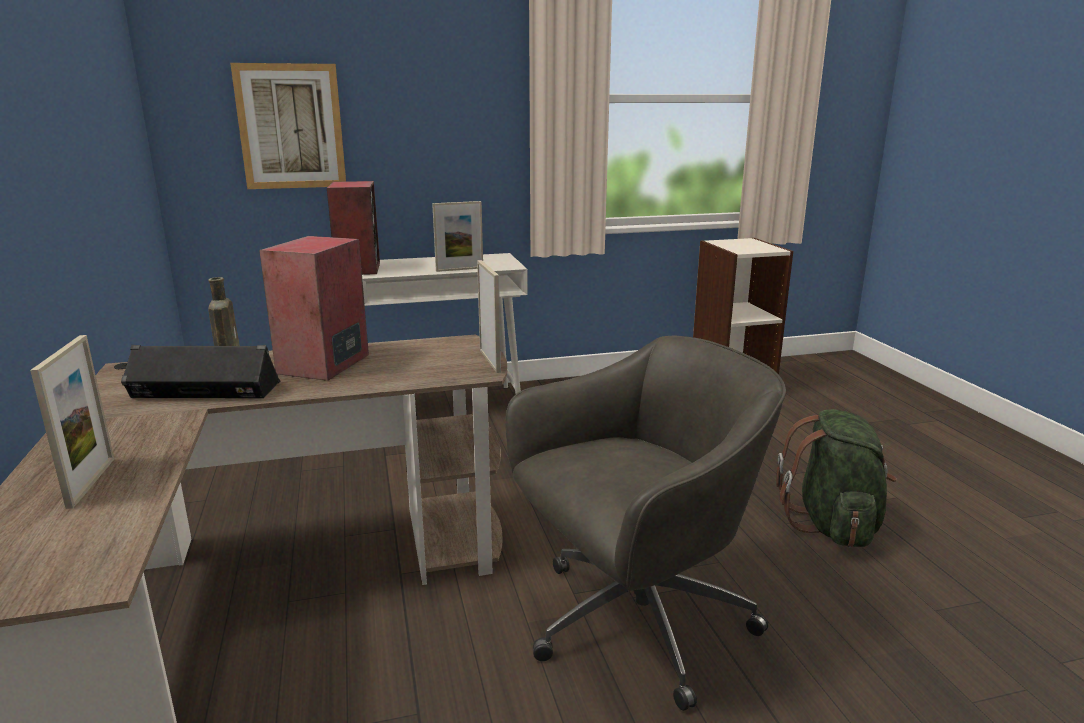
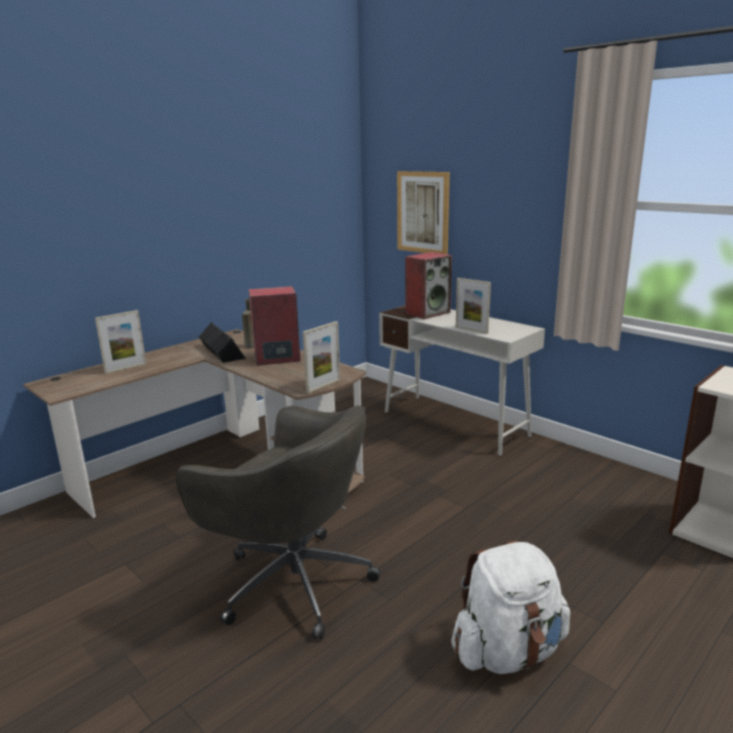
camera: 60 degrees right, 0 degrees up
(832, 525) = (508, 651): green backpack -> white backpack

